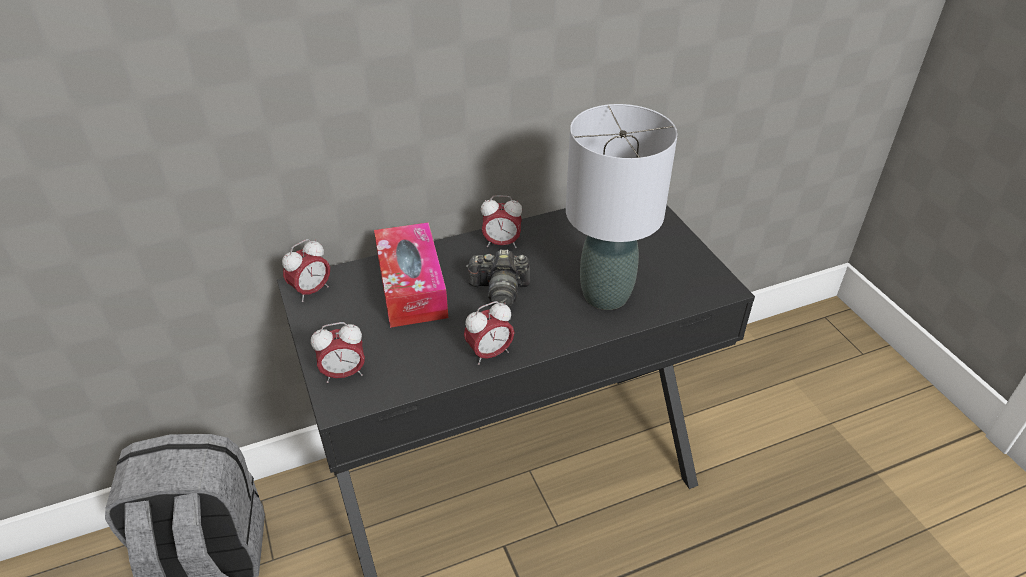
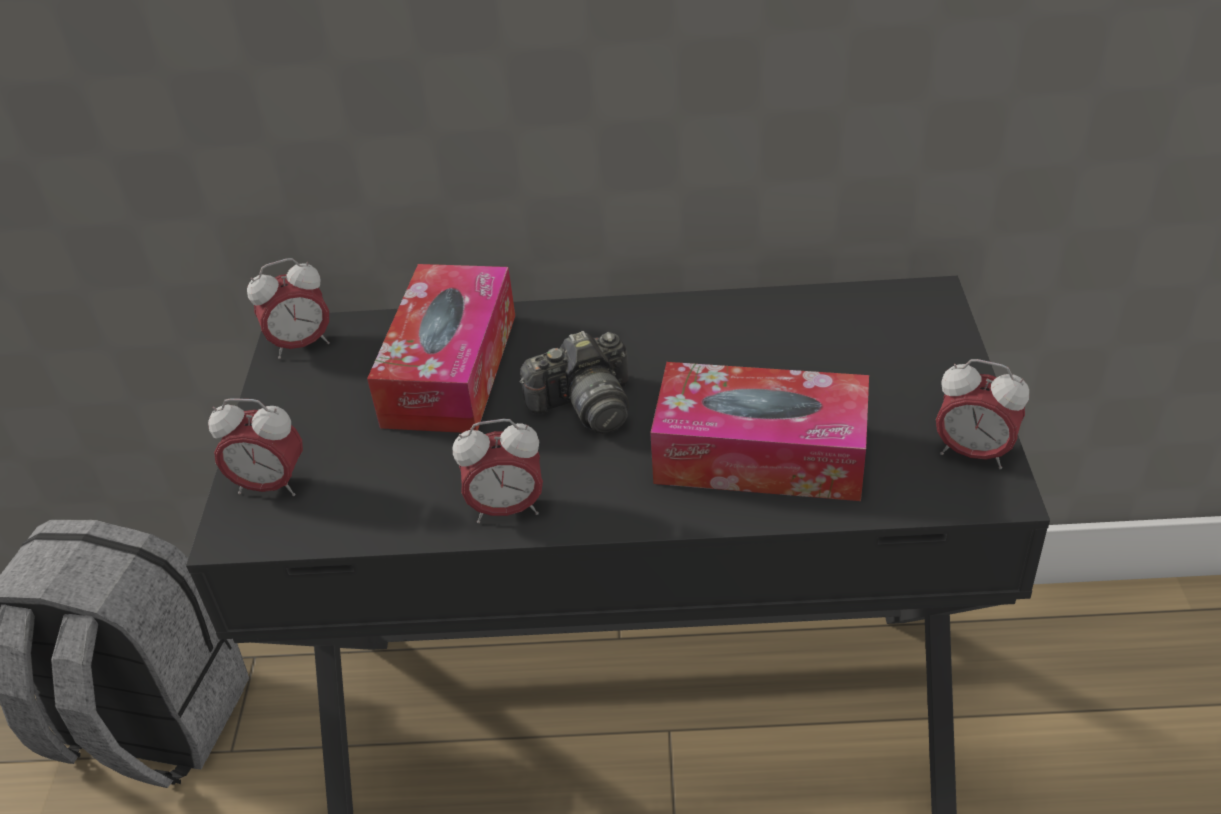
camera: 25 degrees right, 0 degrees up
(500, 290) = (585, 406): camera -> camera turned 45 degrees counterclockwise
(501, 243) = (634, 327): alarm clock -> alarm clock (973, 453)
(605, 296) = (760, 454): grey table lamp -> tissue box

